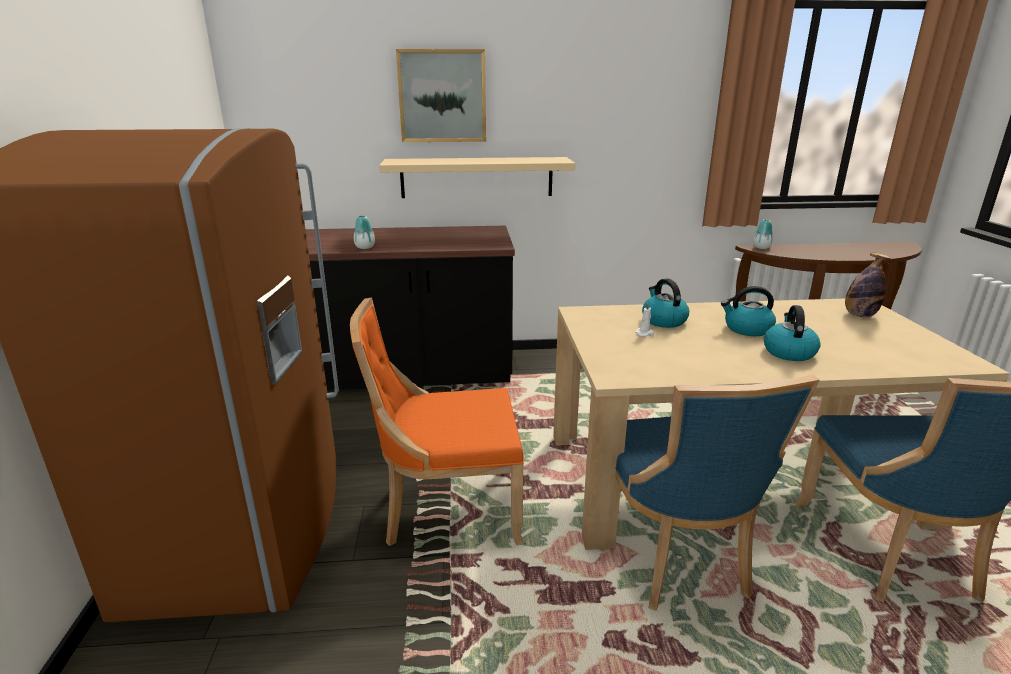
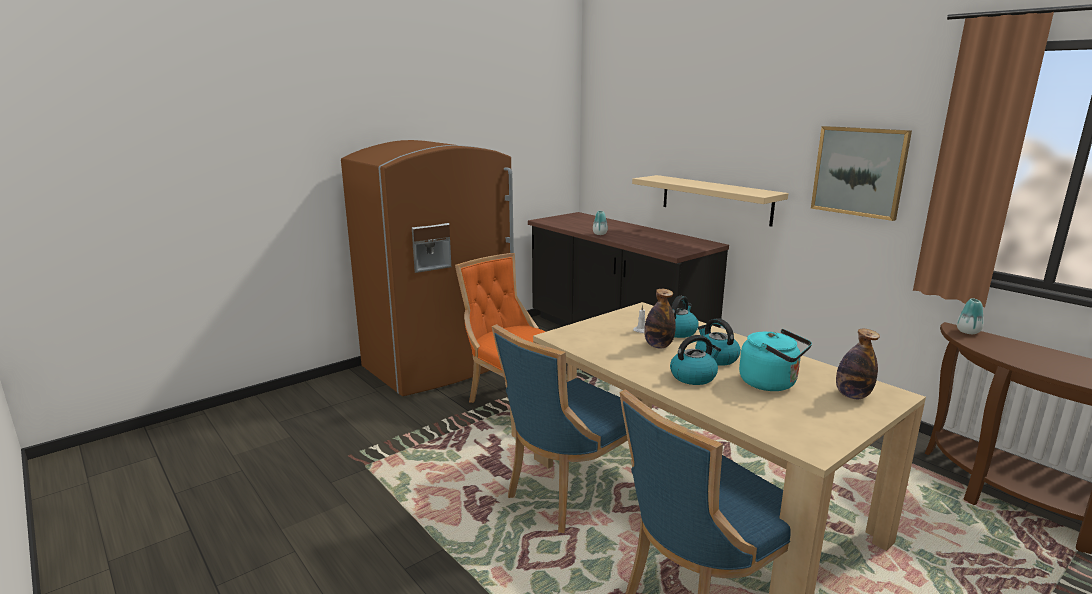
camera: 55 degrees right, 5 degrees down
(442, 96) = (698, 131): picture -> picture (859, 171)
(695, 340) = (658, 346): none -> bottle
(821, 330) = (771, 383): none -> turquoise kettle

